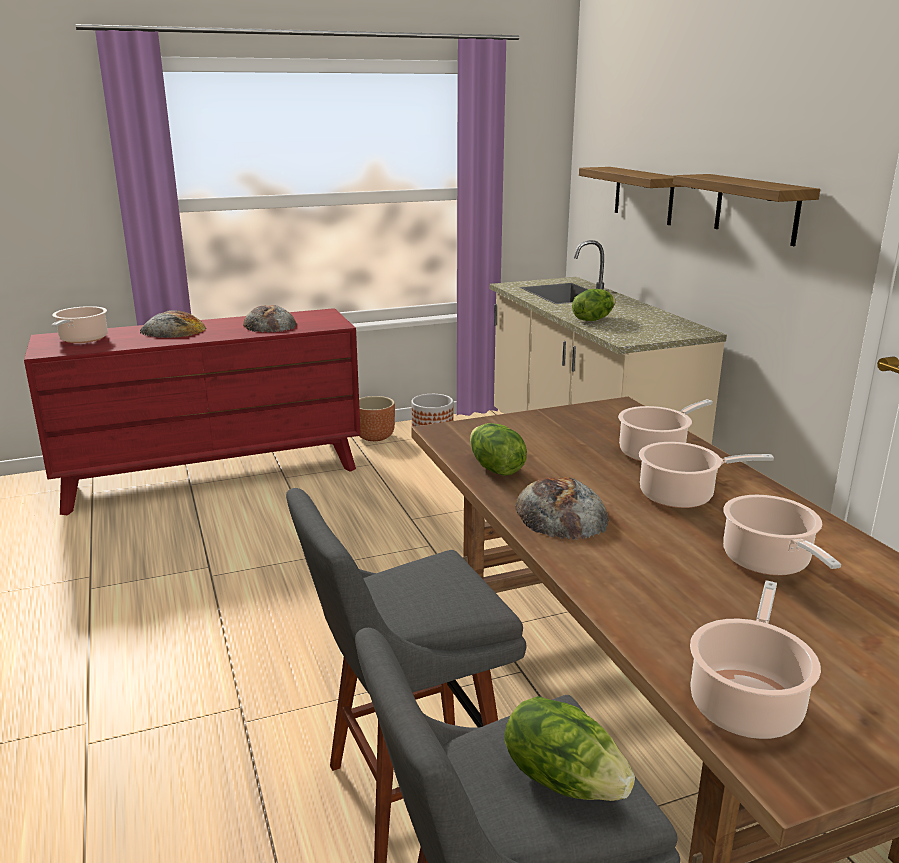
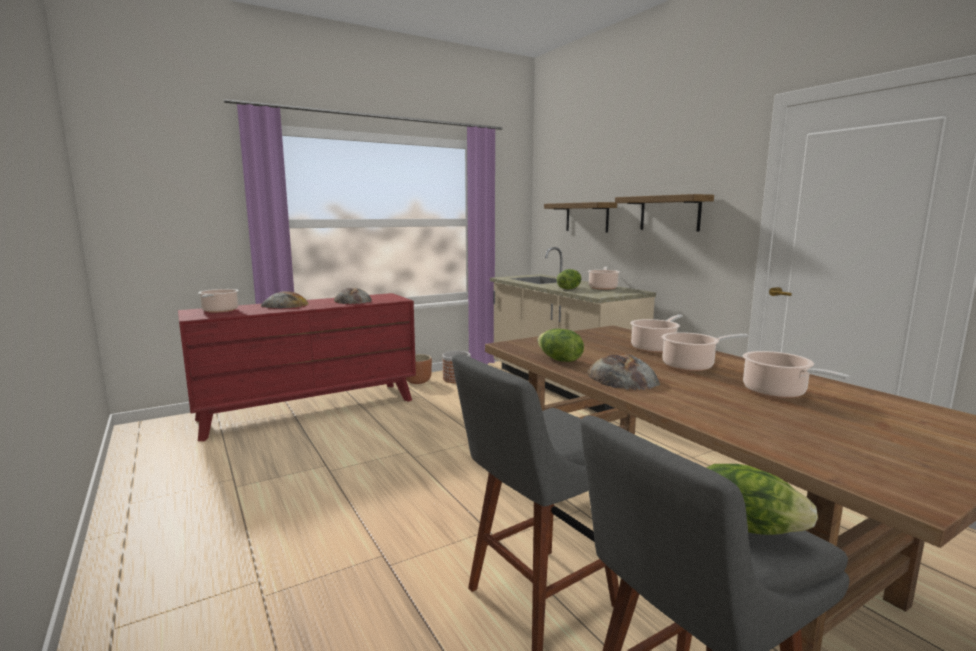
camera: 10 degrees left, 10 degrees down
(746, 702) = (841, 462): cooking pot -> cooking pot (603, 288)

